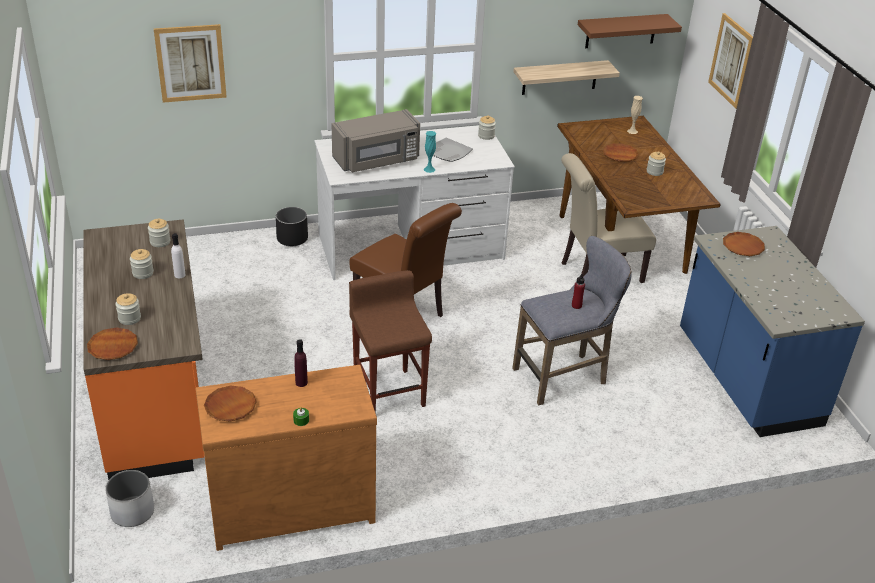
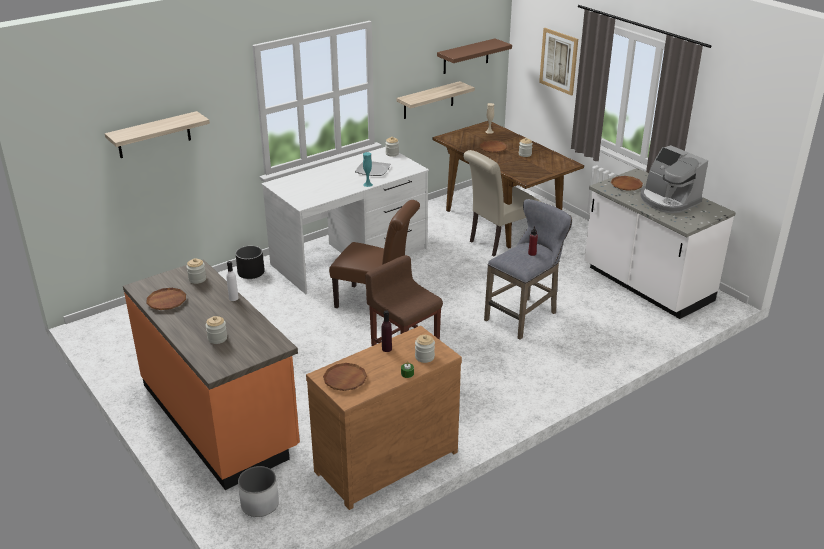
camera: 20 degrees left, 5 degrees down
(113, 347) = (220, 362): brown plate -> brown plate (166, 301)
(143, 273) = (201, 304): jar -> jar (424, 357)
(190, 63) = (154, 135): picture -> shelf
(377, 160) = (323, 187): grey microwave -> none
(746, 380) = (646, 285): blue counter -> white counter
(783, 281) = (668, 200): none -> coffee machine

